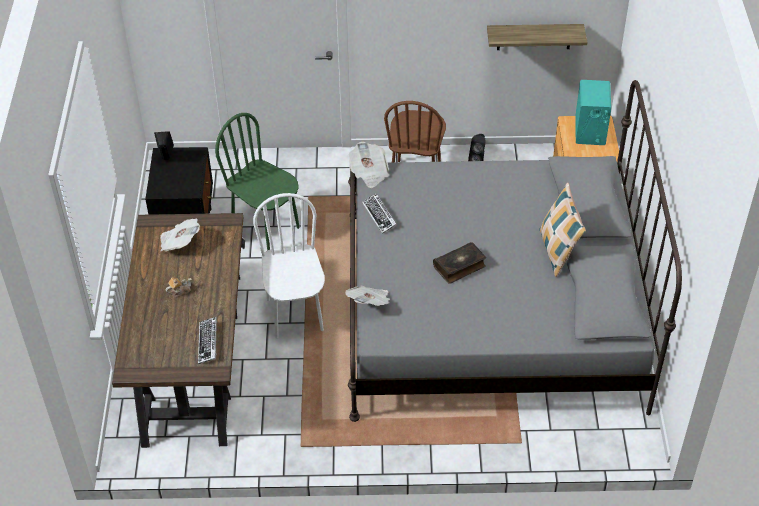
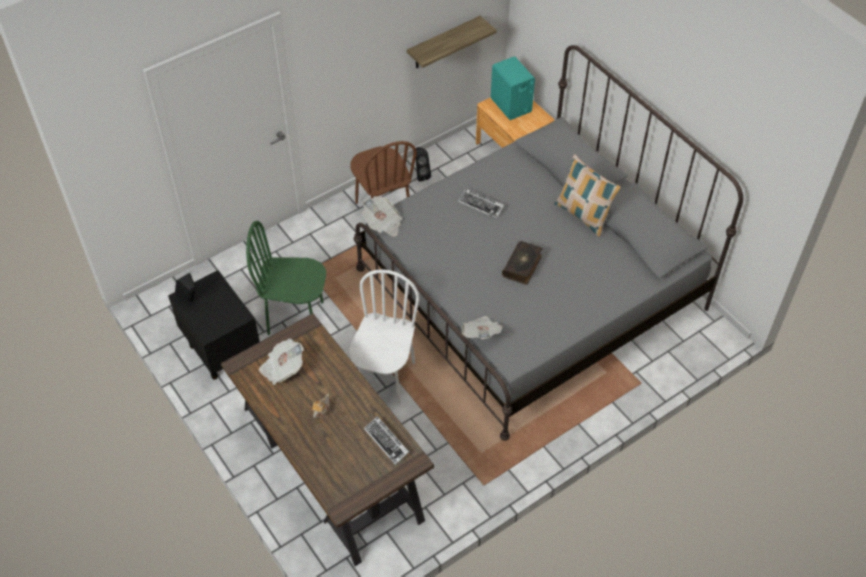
camera: 35 degrees left, 5 degrees up
(295, 315) = (385, 378): white chair -> white chair turned 60 degrees clockwise
(379, 215) = (423, 256): keyboard -> keyboard (481, 205)

